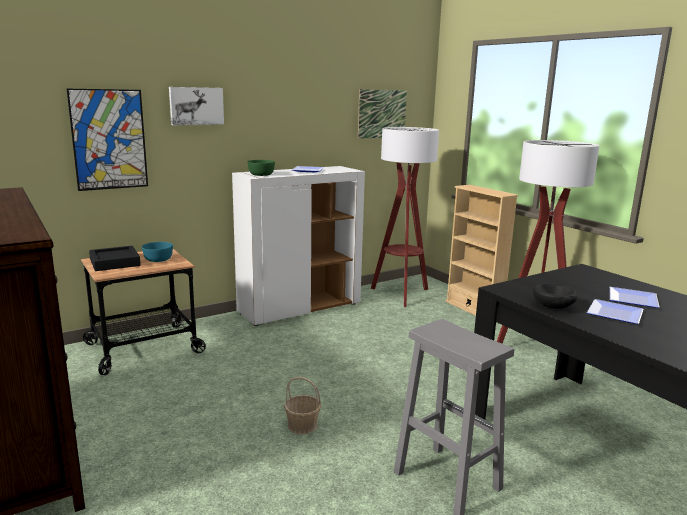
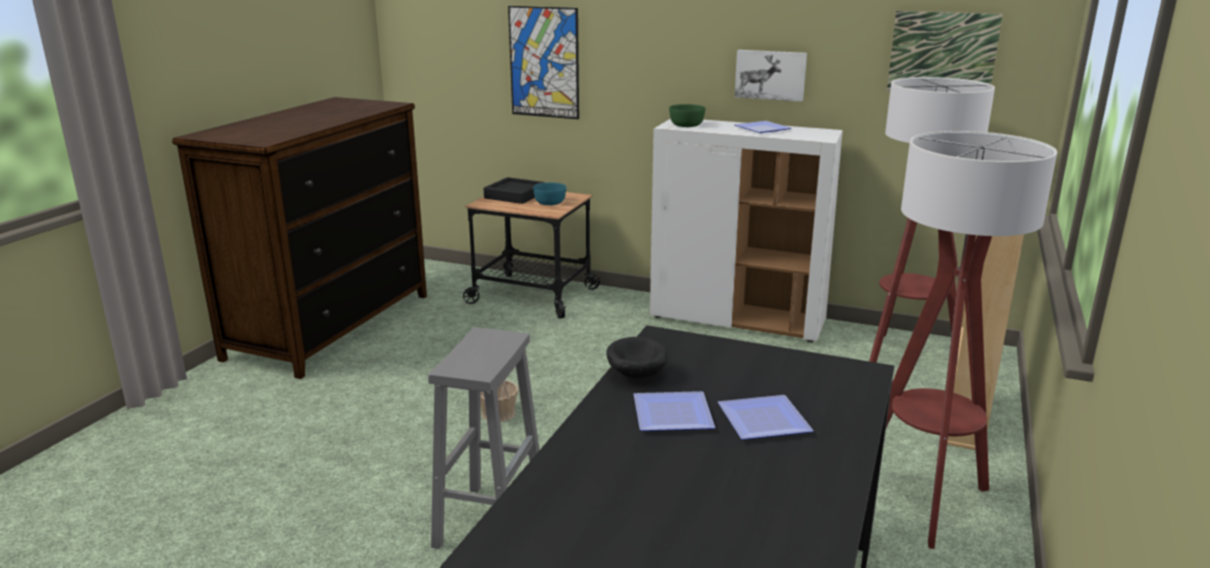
camera: 55 degrees right, 5 degrees up
(196, 106) = (639, 28): picture -> picture (770, 75)

